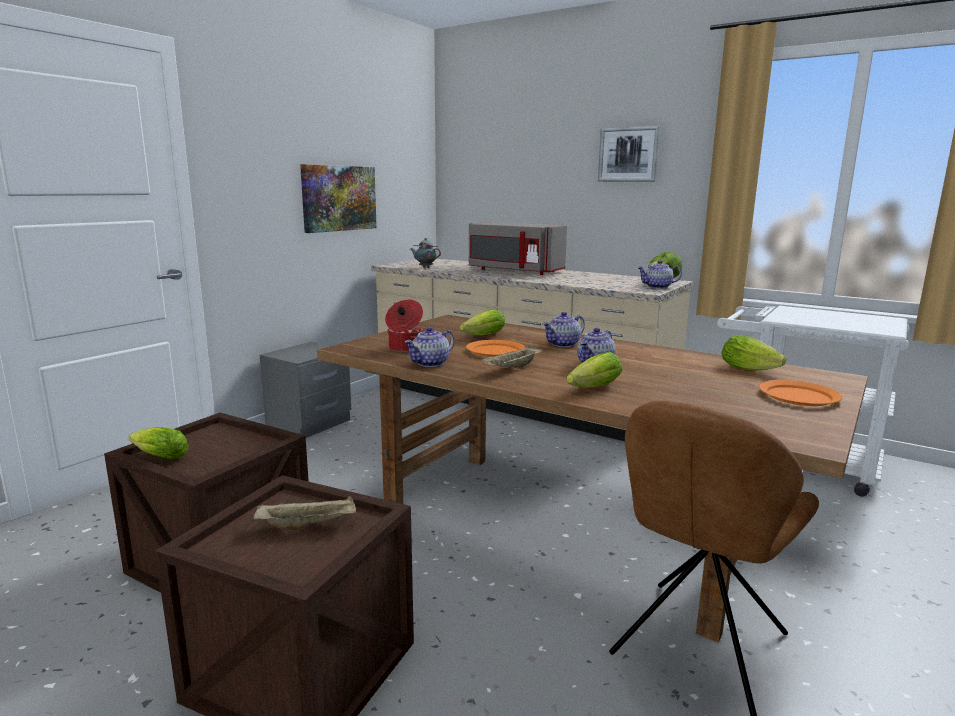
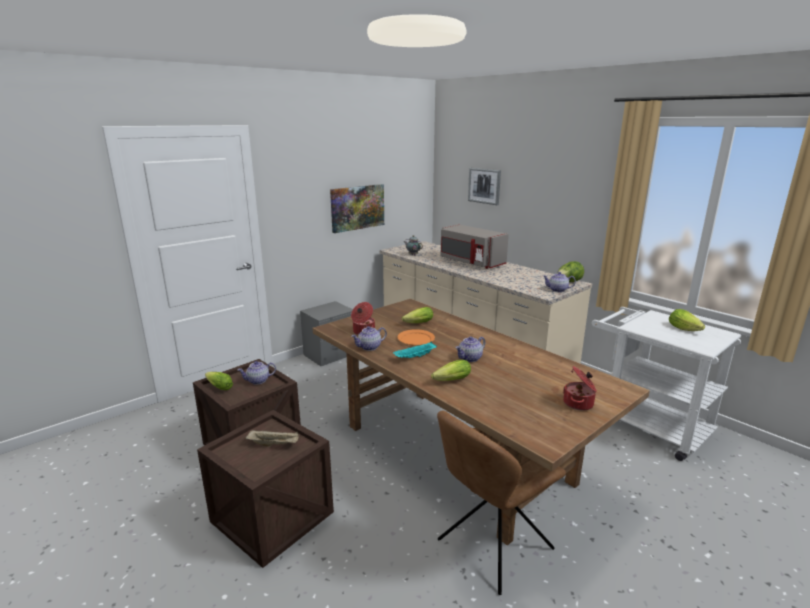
camera: 15 degrees right, 5 degrees up
(512, 369) = (415, 357): beige tray -> turquoise tray
(563, 344) = (463, 336): teapot -> teapot (258, 381)
(628, 154) = (558, 184): picture -> picture (484, 186)
(752, 369) = (571, 374): lettuce -> lettuce (685, 329)
(799, 396) = (579, 403): orange plate -> cooking pot

